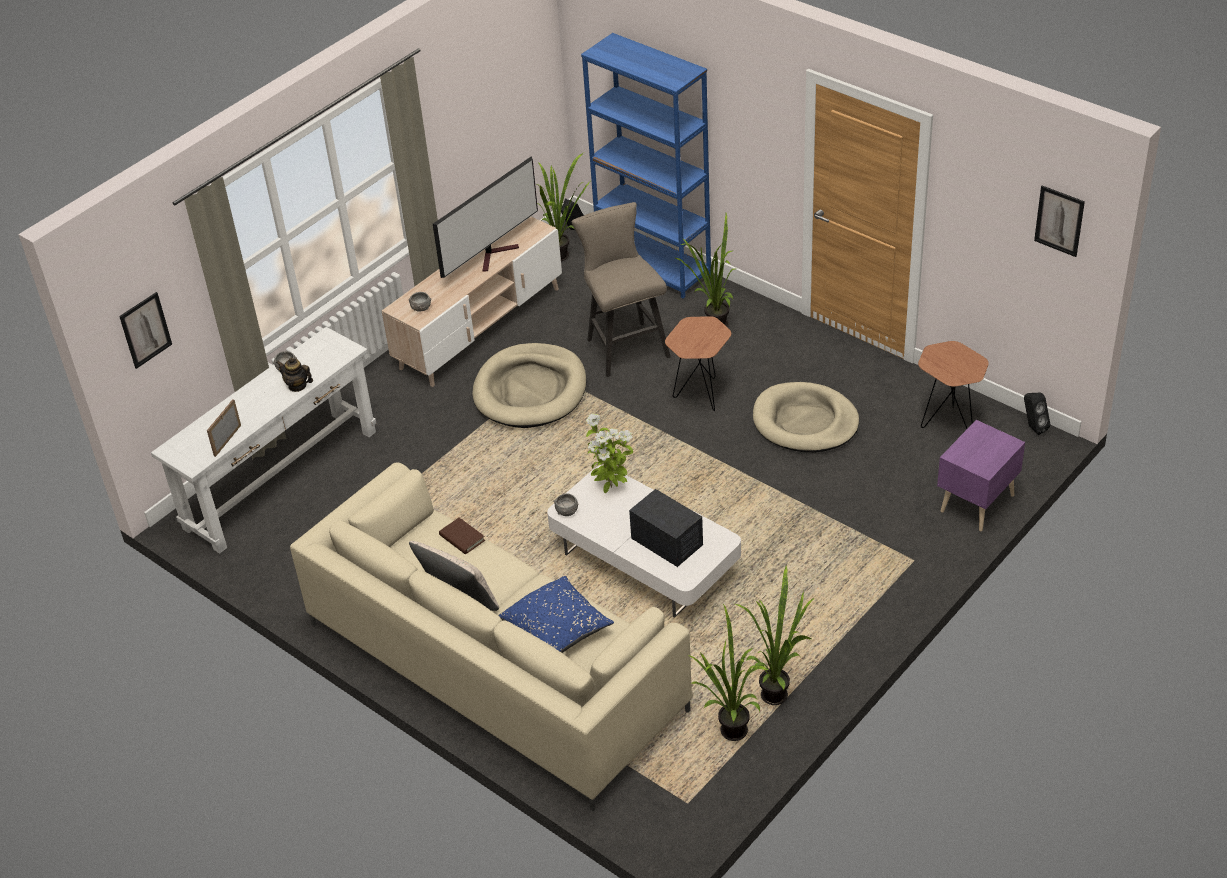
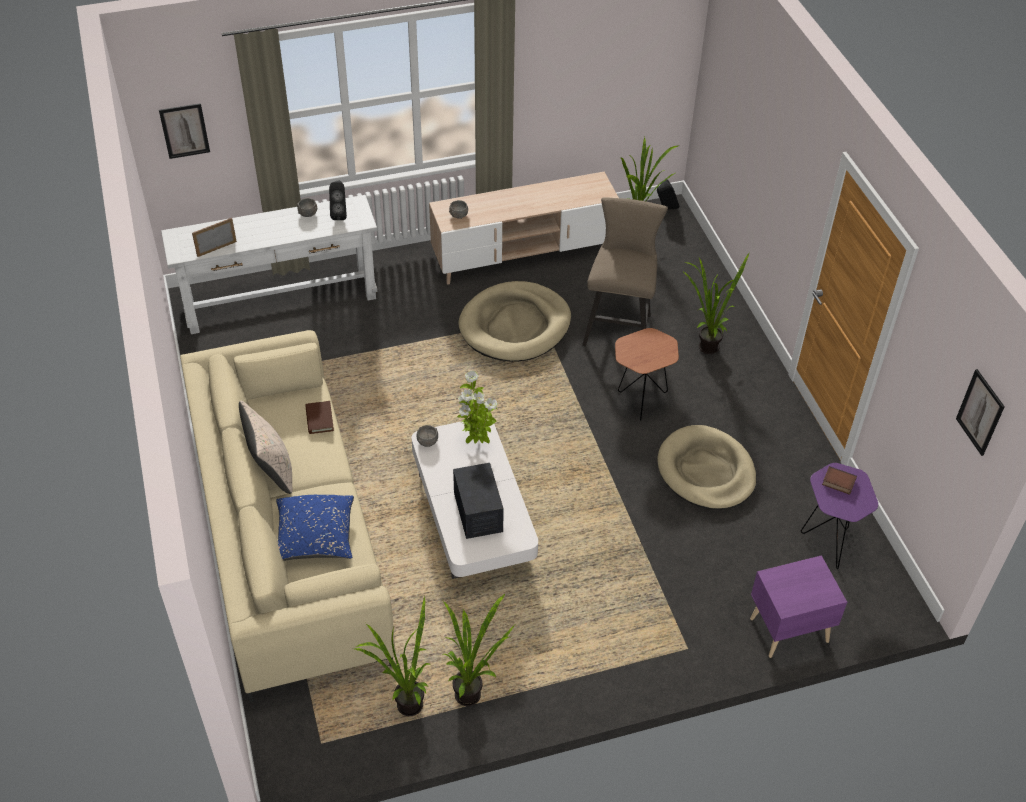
camera: 30 degrees right, 5 degrees up
(297, 386) = (302, 231): teapot -> none
(495, 254) = (553, 199): television -> none
(654, 267) = (701, 272): blue bookcase -> none
(943, 359) = (838, 483): none -> book
(947, 423) = (827, 541): brown side table -> purple side table
(1033, 427) = (902, 589): black speaker -> black speaker (340, 214)

